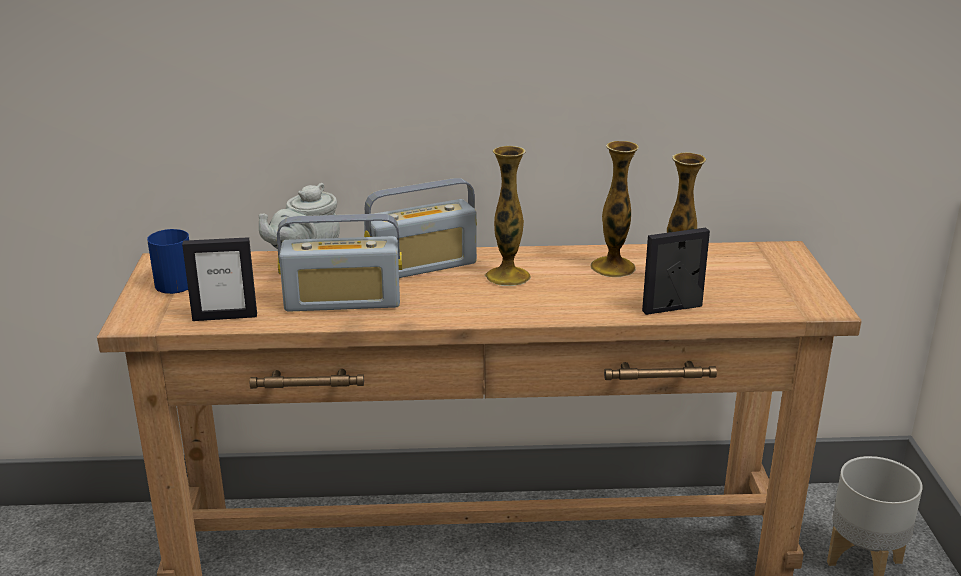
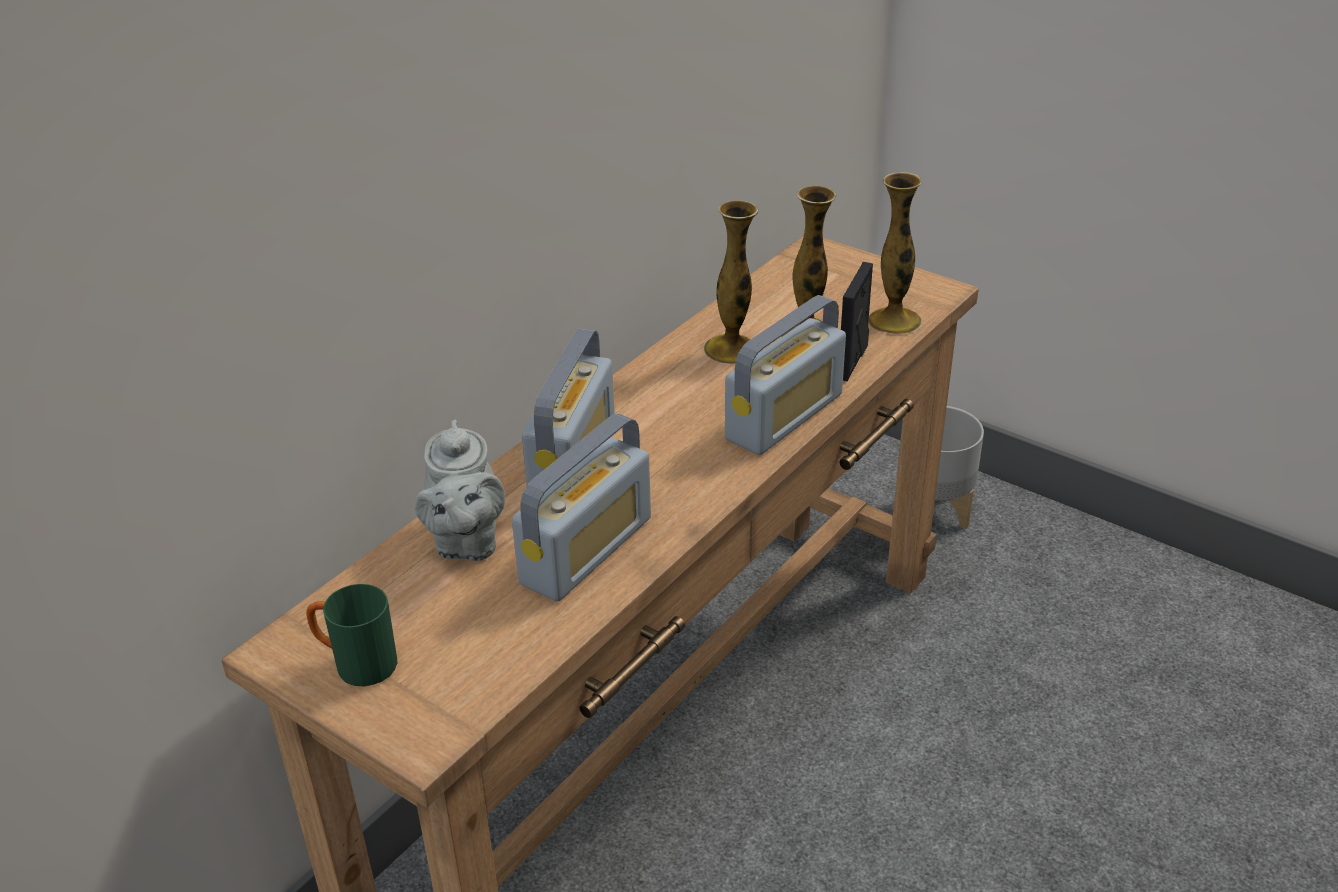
camera: 50 degrees left, 10 degrees up
(173, 282) = (355, 663): blue mug -> green mug
(225, 317) = (510, 655): picture frame -> none
(508, 276) = (670, 417): vase -> vase (894, 321)
(568, 309) = (784, 417): none -> radio

